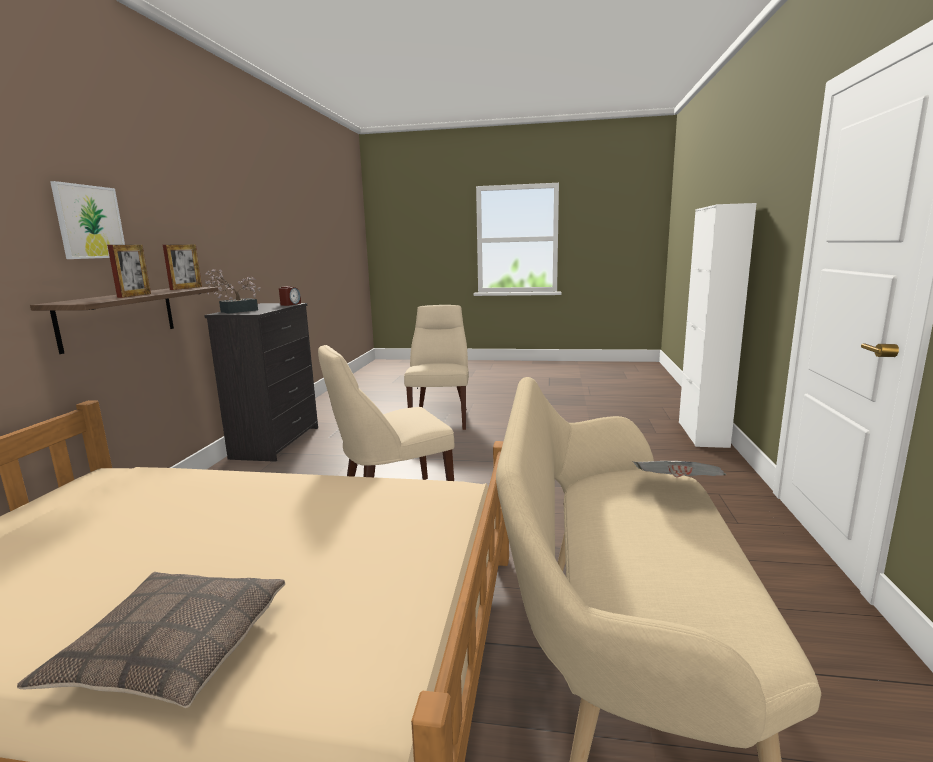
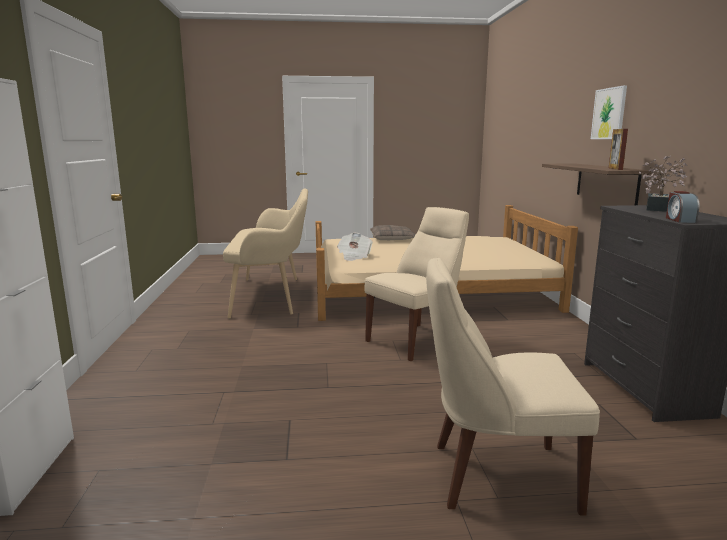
camera: 165 degrees right, 0 degrees up
(134, 295) = (574, 165): picture frame -> none
(441, 418) = (495, 475): beige chair -> beige chair turned 105 degrees clockwise
(676, 491) = (240, 244): newspaper -> newspaper (354, 256)

